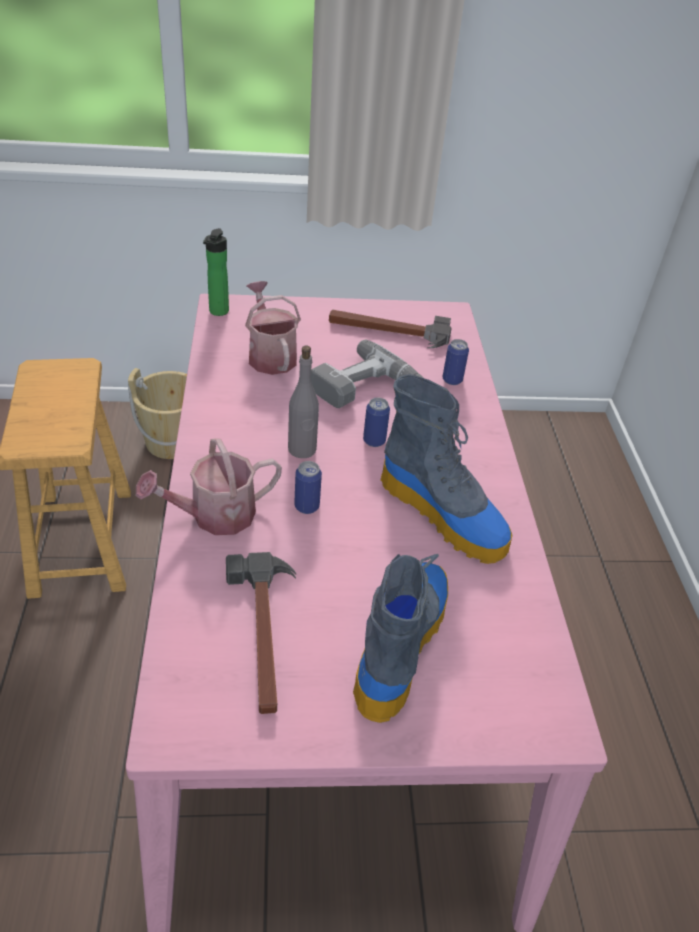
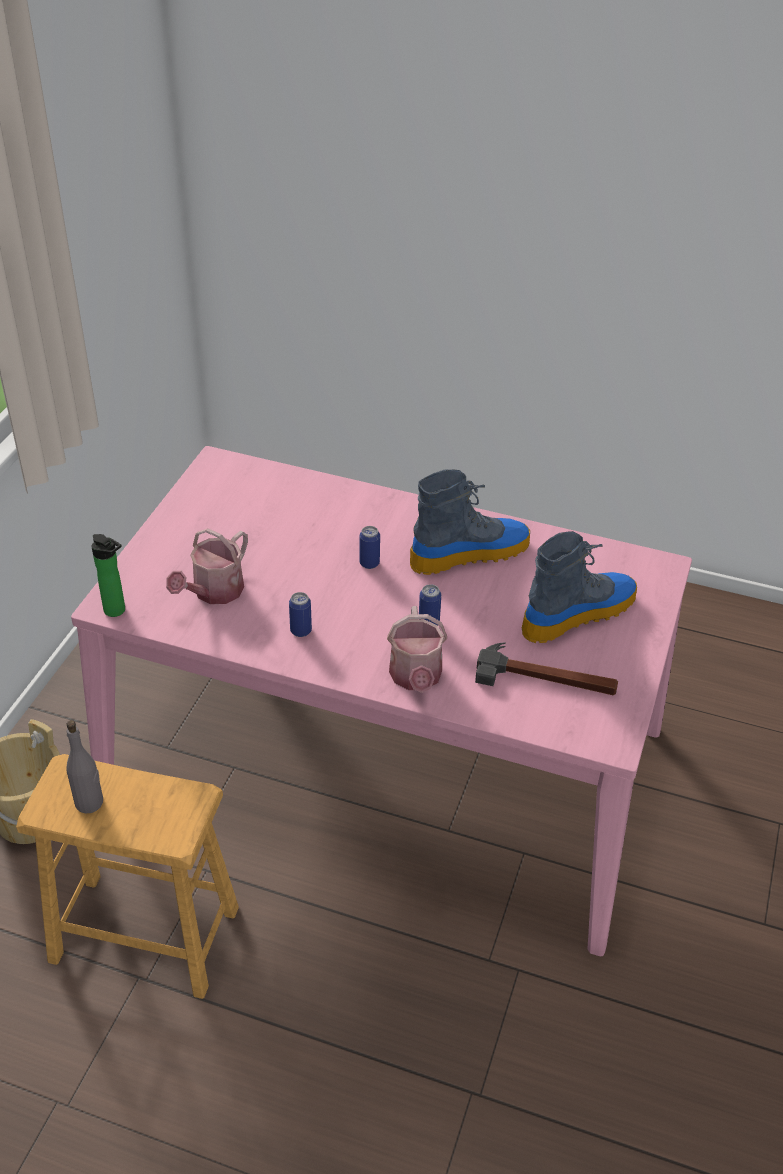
camera: 65 degrees left, 0 degrees up
(270, 355) = (213, 592): watering can -> watering can turned 60 degrees counterclockwise
(302, 449) = (360, 607): grey bottle -> grey bottle (89, 802)
(368, 390) = (301, 546): power drill -> none
(388, 331) = (221, 507): hammer -> none
(400, 642) = (578, 613): boot -> boot turned 105 degrees clockwise
(452, 380) = (314, 494): can -> can (301, 631)

